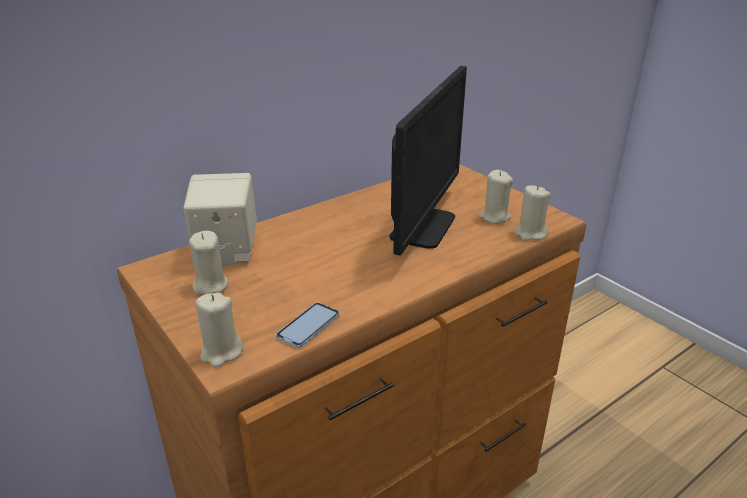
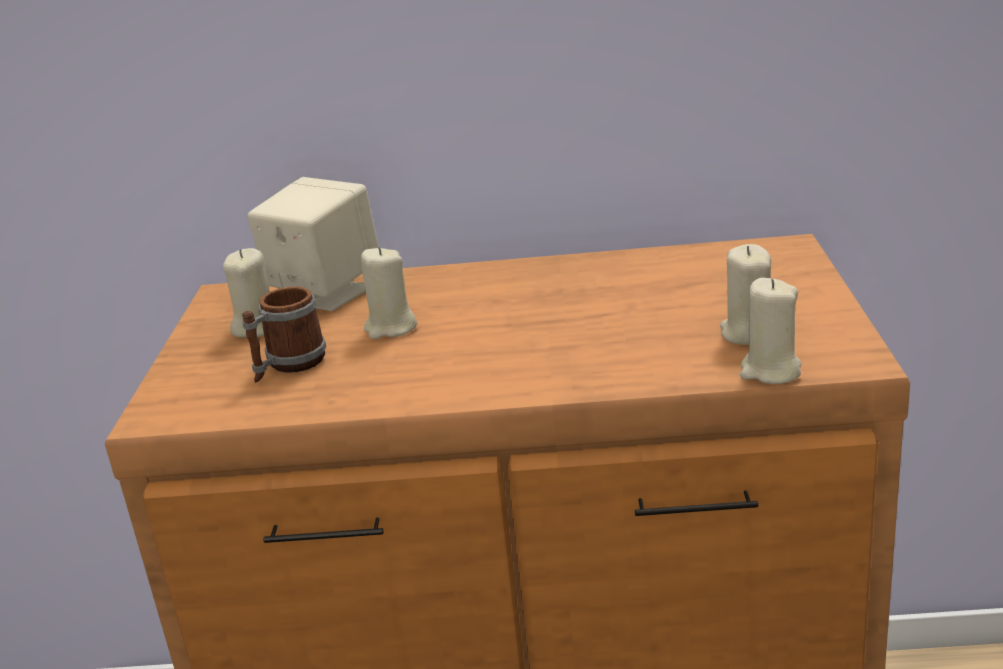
camera: 40 degrees right, 5 degrees down
(221, 352) = (169, 402): beige candle -> beige candle (390, 328)
(271, 303) = (288, 365): none -> mug
(308, 326) = (289, 403): phone -> none
(422, 227) = (610, 322): monitor -> none

